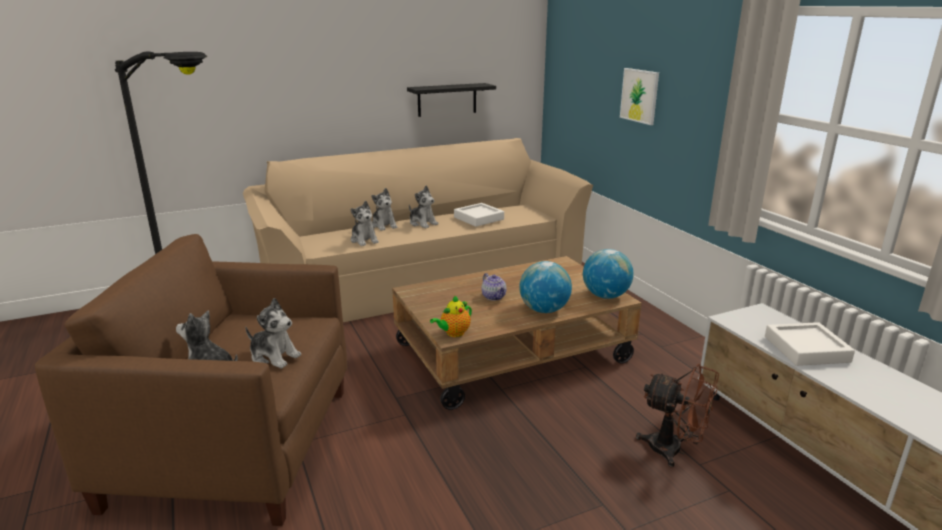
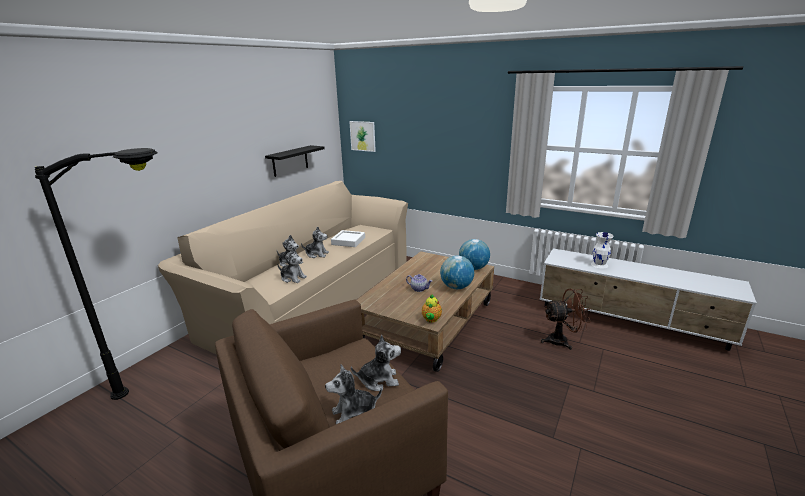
camera: 35 degrees left, 0 degrees up
(639, 96) = (434, 142): picture -> picture (363, 136)
(806, 349) = (599, 265): white tray -> white vase

